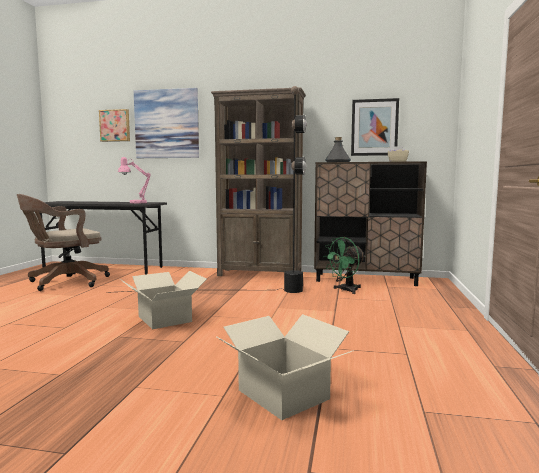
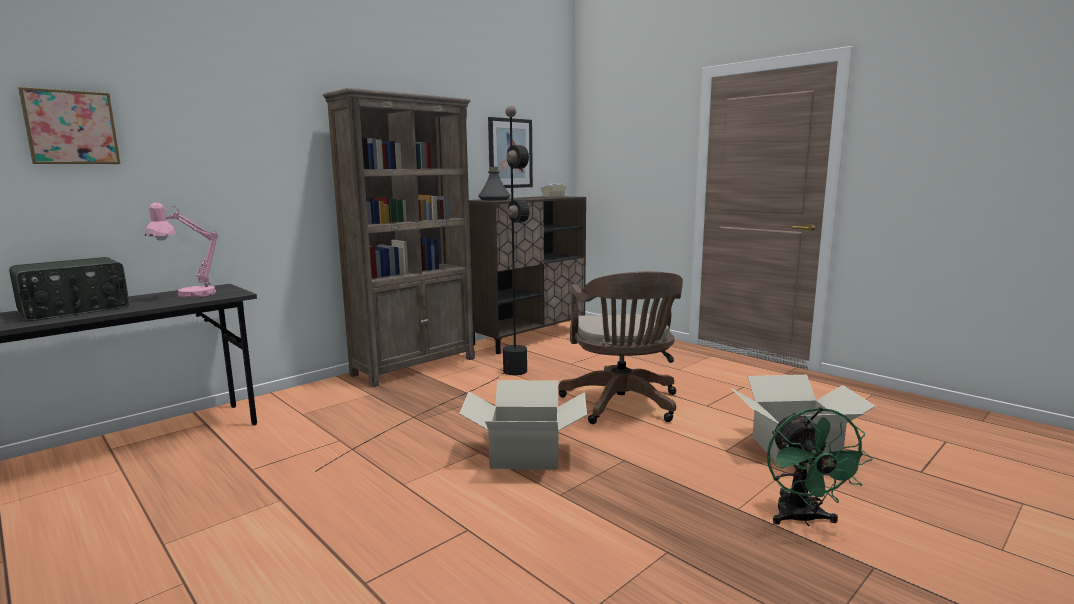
camera: 55 degrees left, 5 degrees up
(65, 282) = (151, 500): brown office chair -> brown office chair (622, 405)
(95, 202) = (75, 310): none -> radio
(166, 124) = (210, 132): picture -> none
(345, 290) = (552, 354): green fan -> green fan (802, 519)

